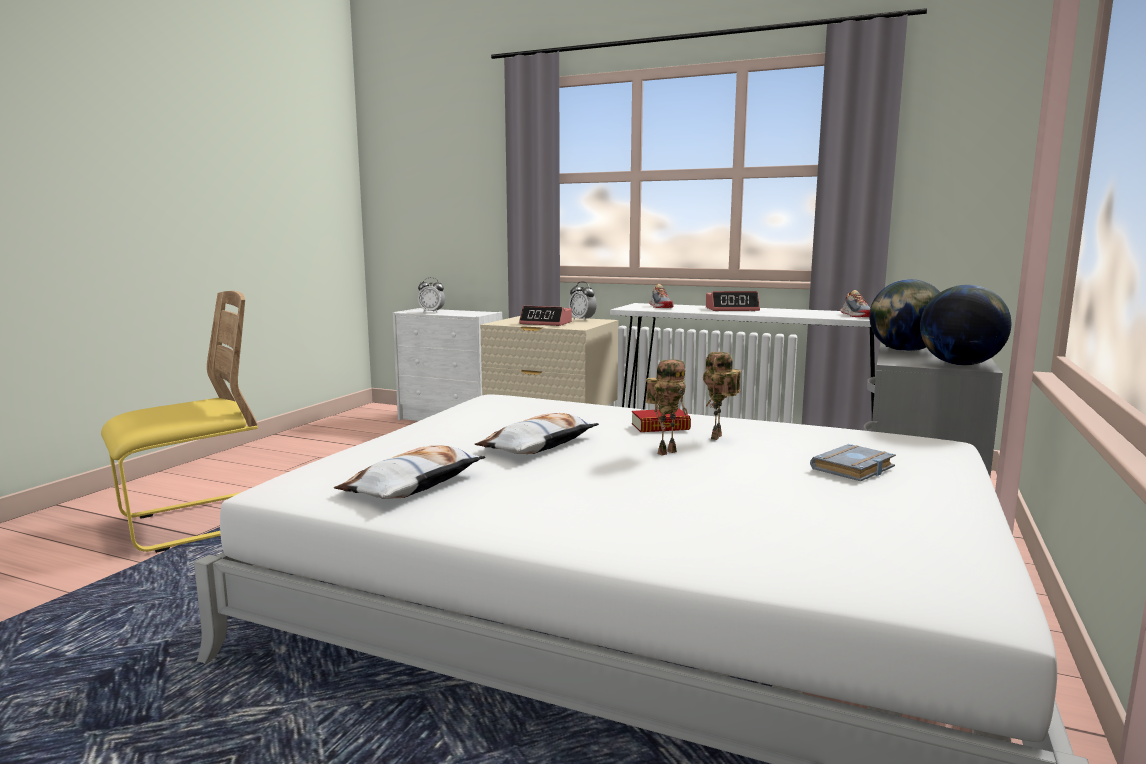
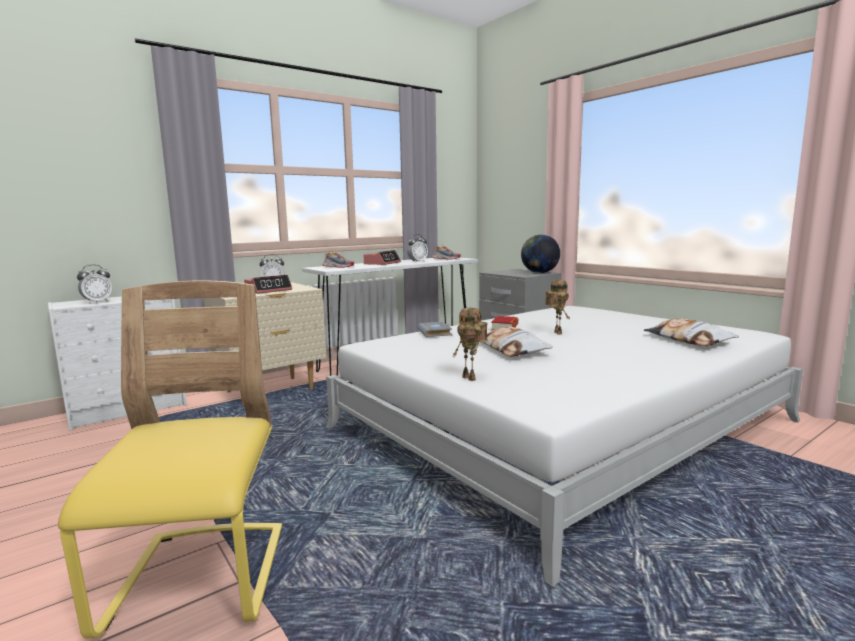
camera: 60 degrees left, 0 degrees up
(413, 485) = (571, 380): pillow -> pillow (688, 339)
(718, 438) = (536, 324): toy robot -> toy robot (471, 378)
(781, 314) = (417, 262): none -> alarm clock
(854, 469) = (605, 319): grey book -> grey book (436, 333)
(904, 351) = (498, 272): globe -> none

